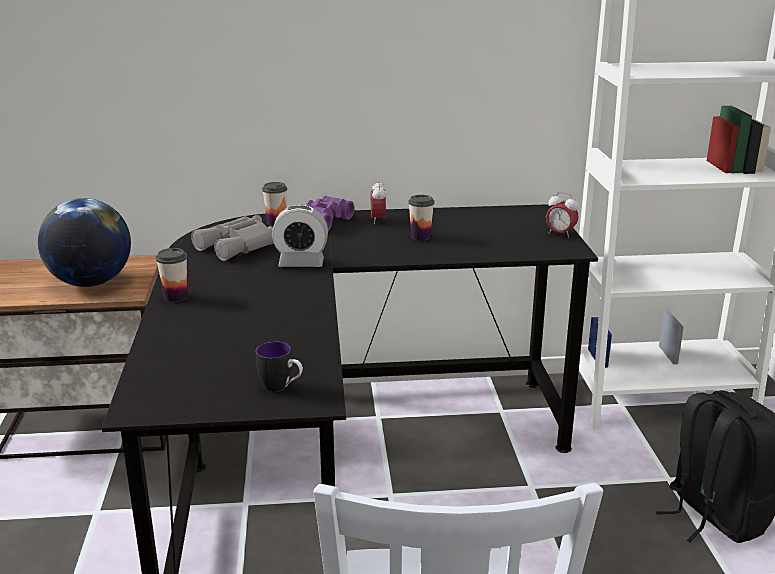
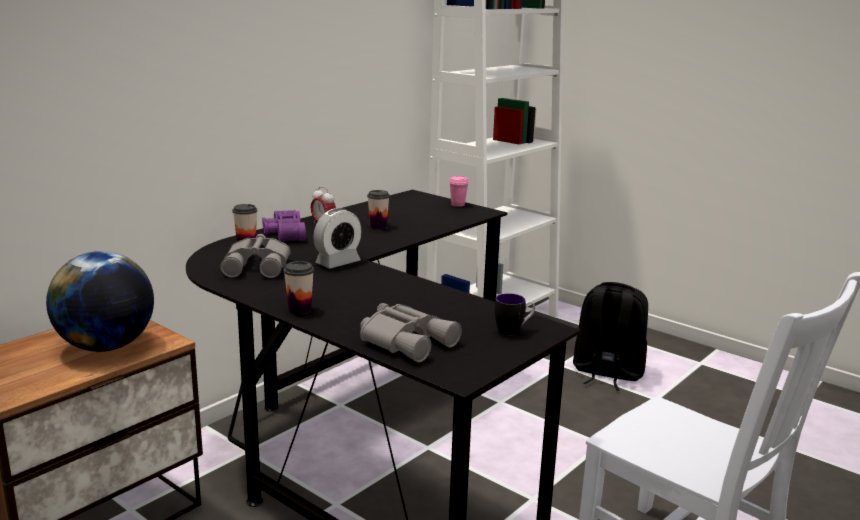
camera: 45 degrees left, 5 degrees down
(181, 357) = (407, 340): none -> grey binoculars
(560, 234) = (458, 204): alarm clock -> pink cup

